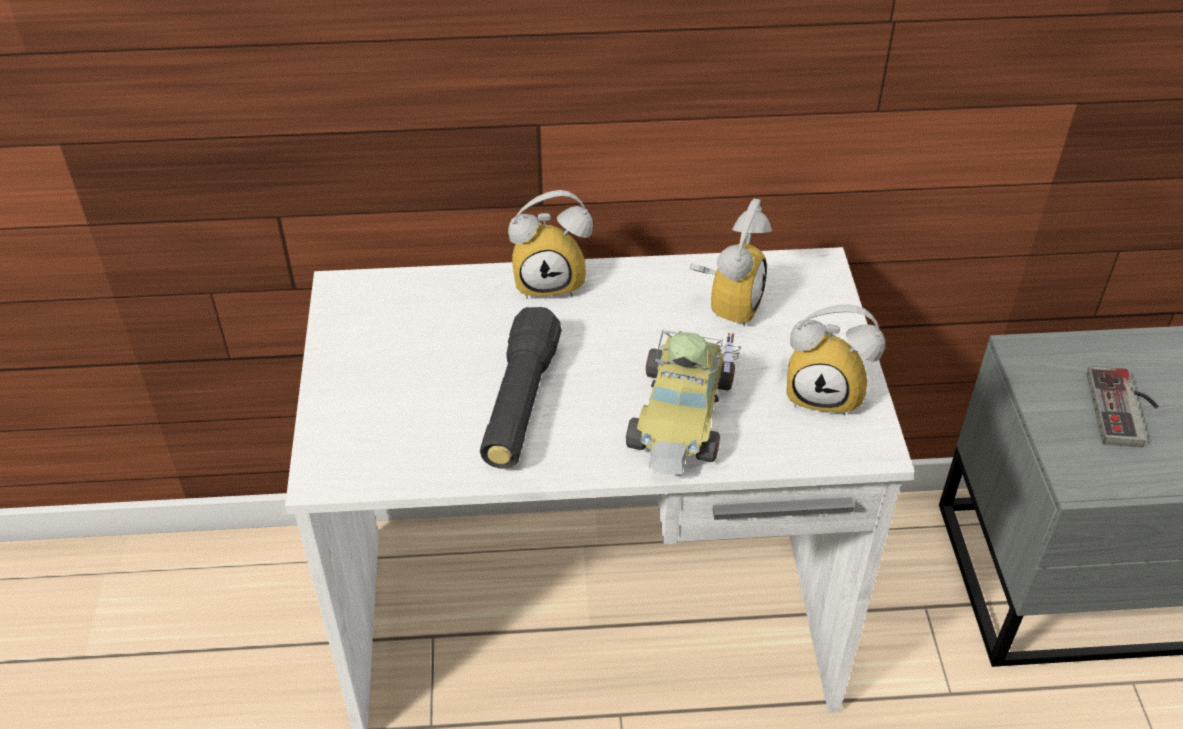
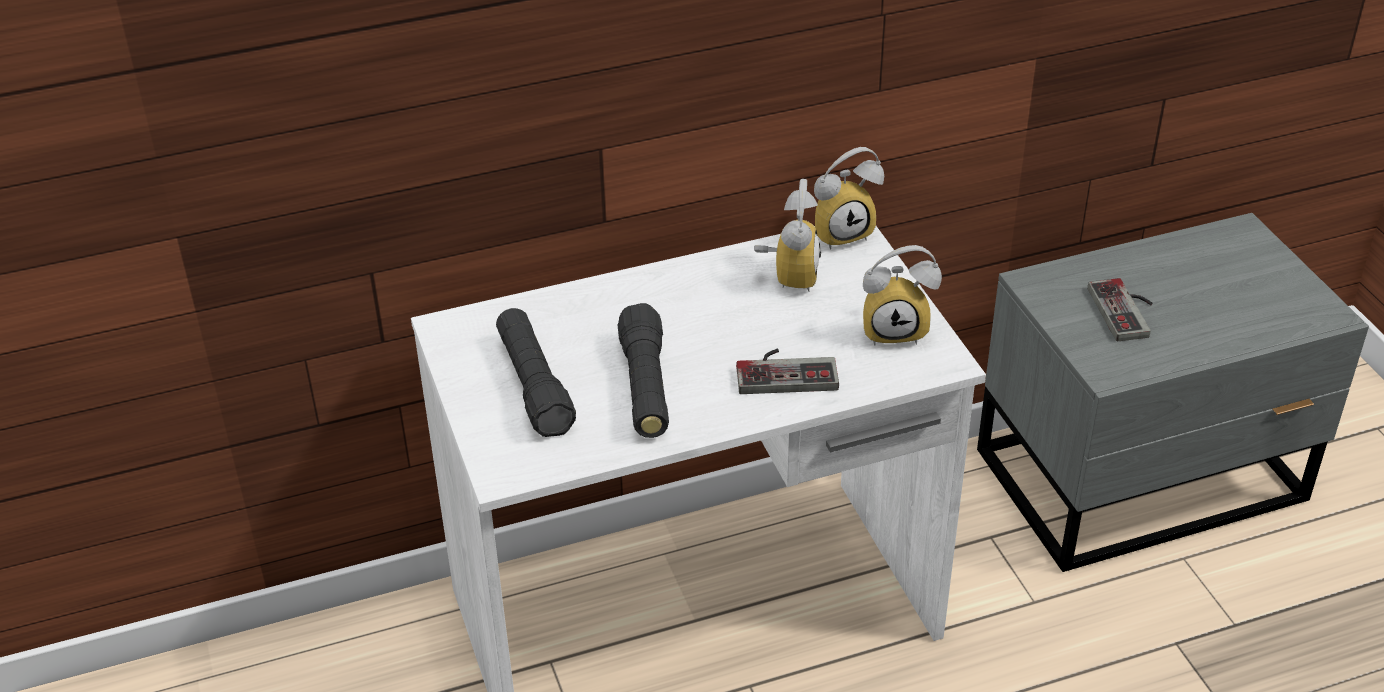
camera: 15 degrees left, 5 degrees down
(403, 376) = (534, 386): none -> black flashlight
(551, 280) = (628, 285): alarm clock -> alarm clock (842, 231)
(683, 417) = (786, 371): toy car -> game controller

